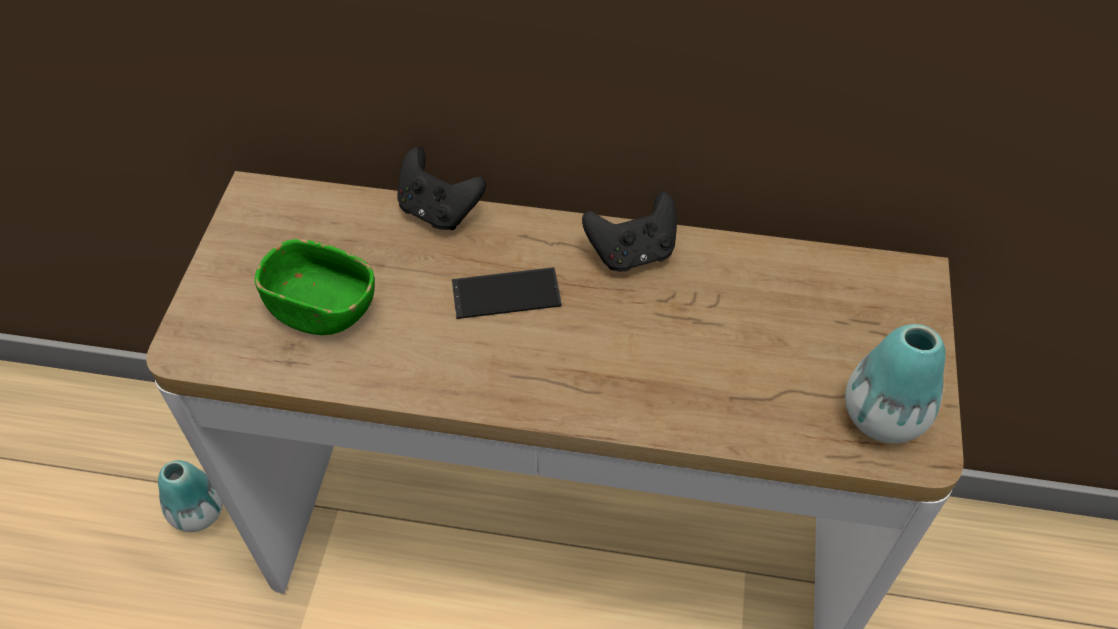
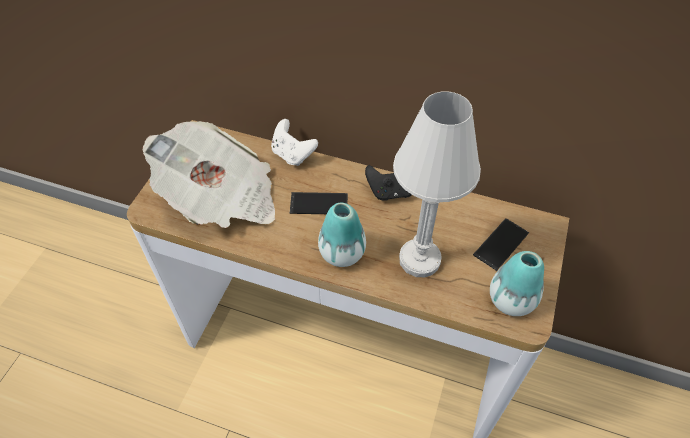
camera: 10 degrees right, 0 degrees up
(198, 512) = (158, 298): vase -> vase (342, 253)
(323, 308) = (221, 198): green bowl -> newspaper
(439, 211) = (292, 154): black game controller -> white game controller
(709, 368) = (419, 259): none -> white table lamp
(843, 320) = (501, 244): none -> phone

